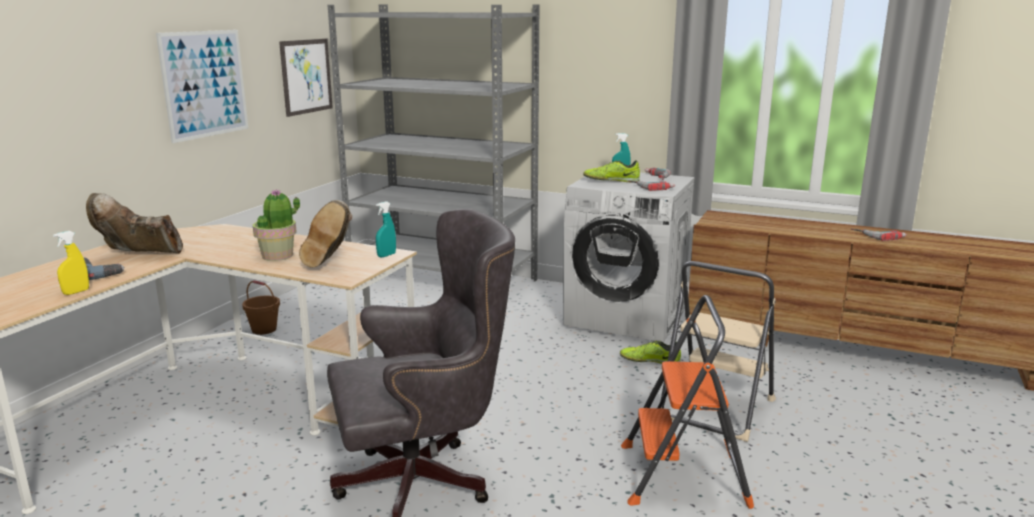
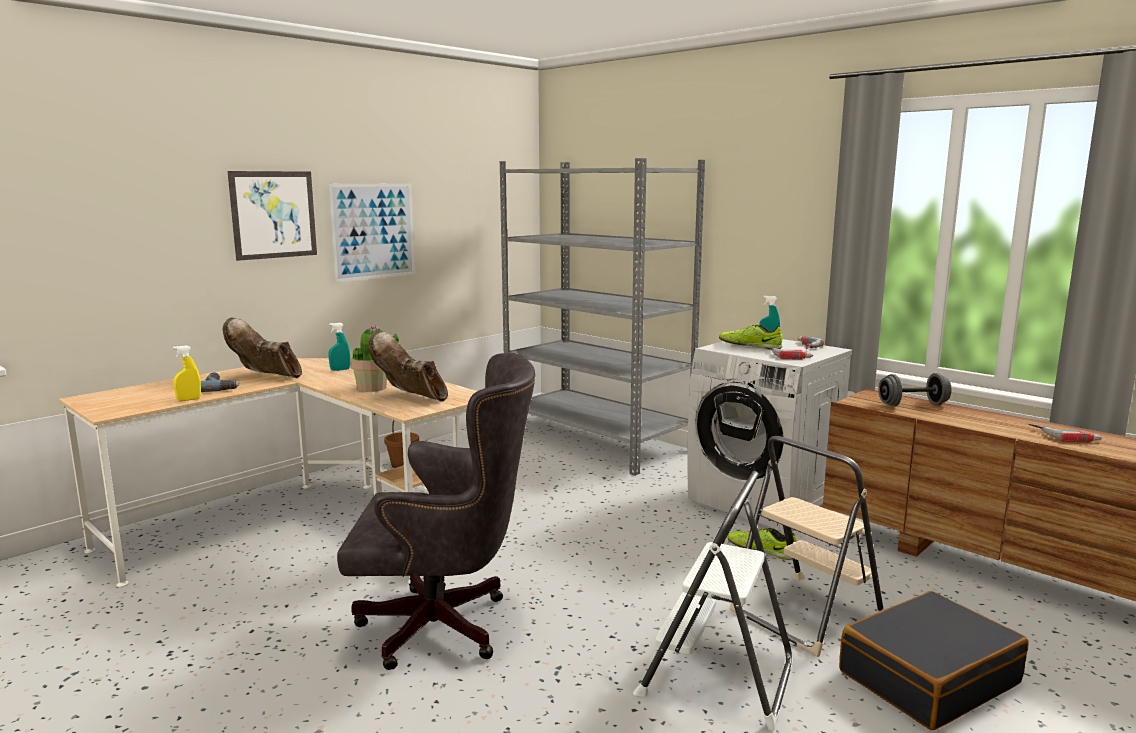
camera: 20 degrees right, 5 degrees down
(306, 76) = (483, 229): picture -> picture (273, 214)
(331, 262) = (410, 397): brown boot -> brown boot turned 105 degrees clockwise
(386, 255) = (465, 397): turquoise spray bottle -> turquoise spray bottle (340, 370)
(689, 475) = (723, 679): orange step ladder -> white step ladder
(754, 221) = (912, 405): none -> grey dumbbell
(831, 441) = (928, 677): none -> black suitcase

